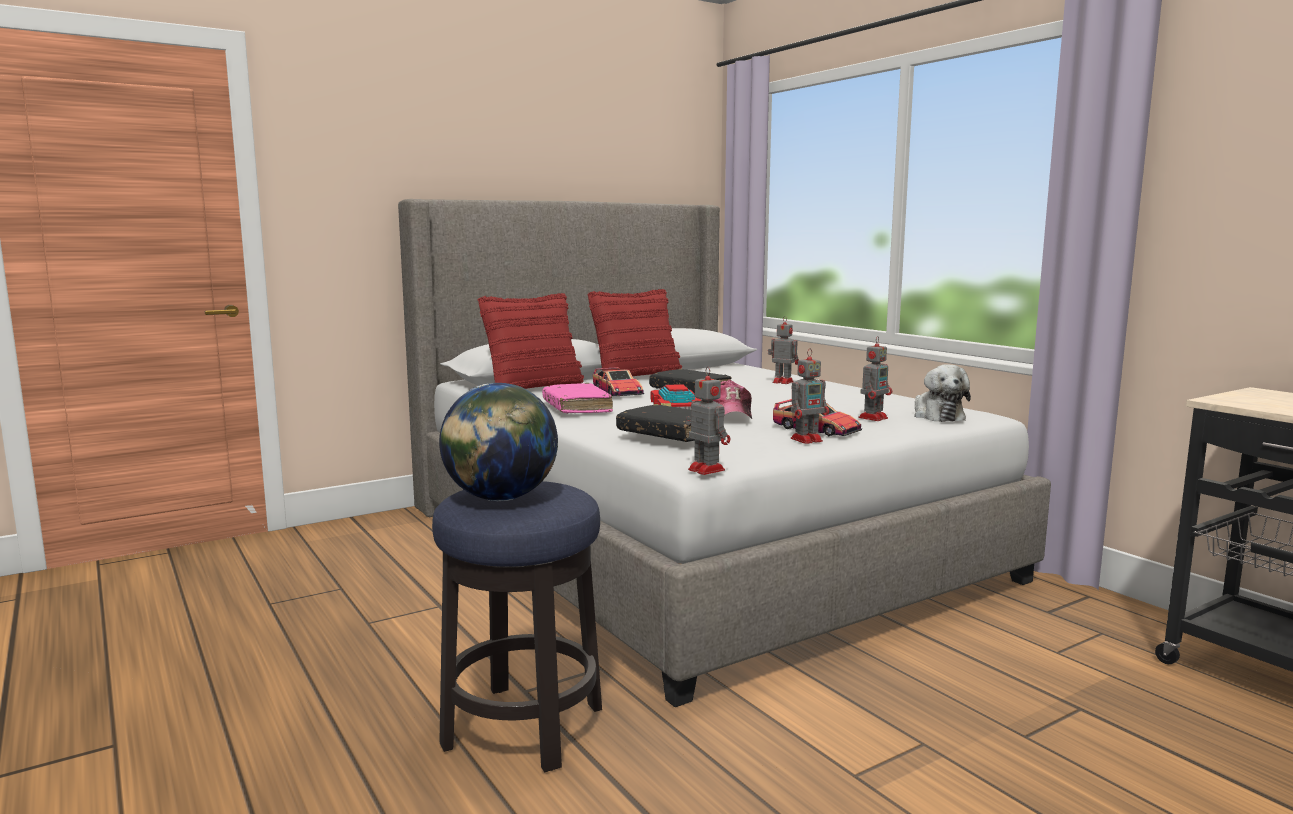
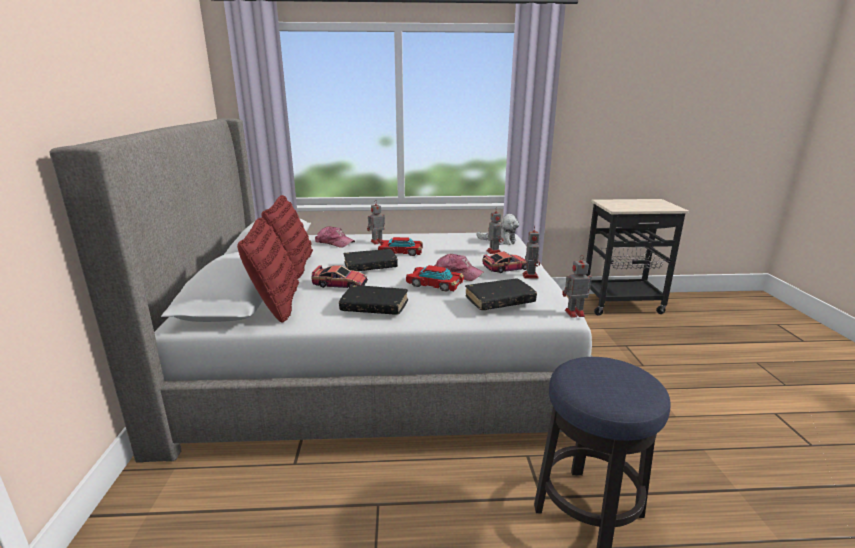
camera: 60 degrees left, 10 degrees up
(500, 498) = (614, 386): globe -> none
(576, 408) = (374, 307): pink book -> black book
(741, 373) = (334, 243): none -> cap
(769, 392) = (400, 252): none -> toy car

